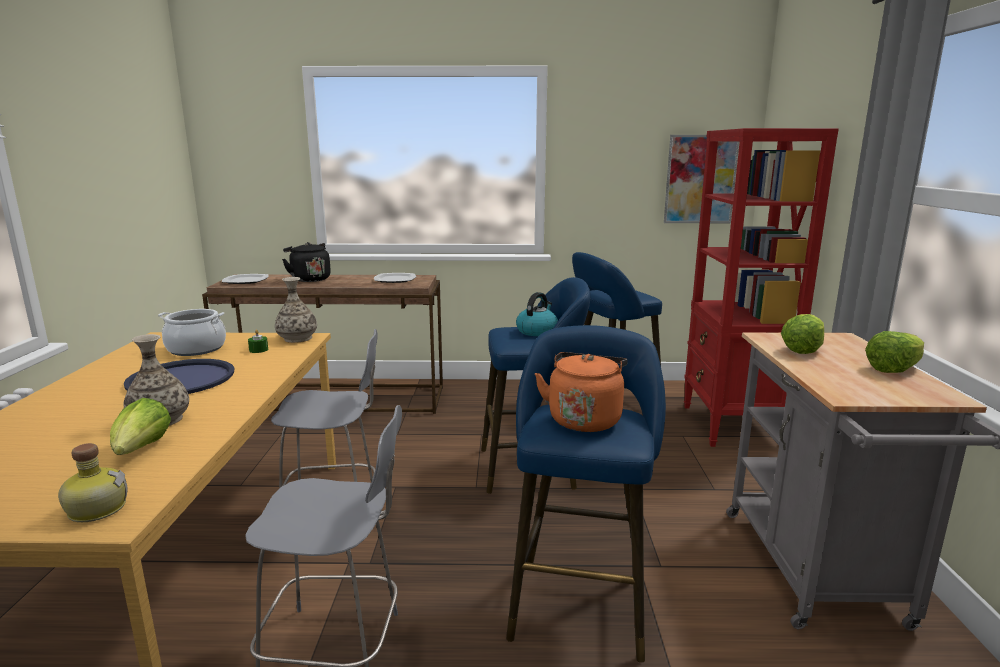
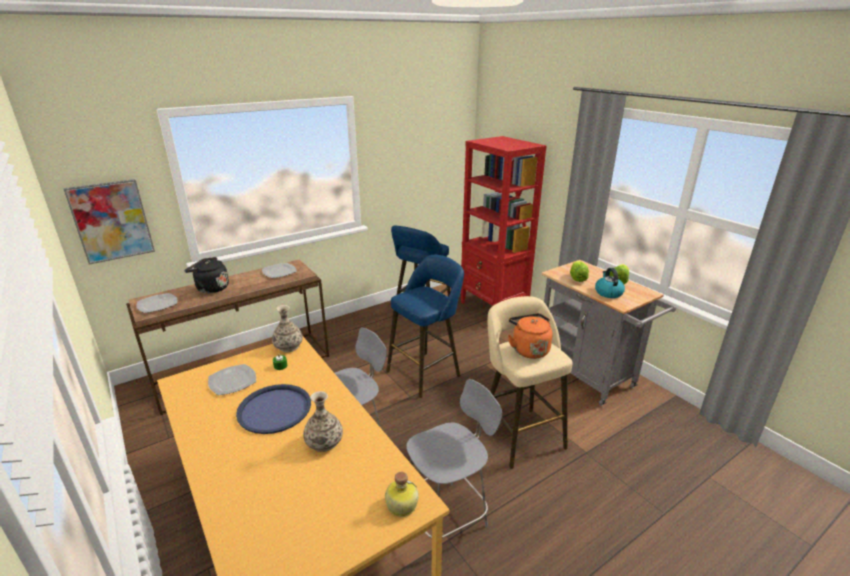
camera: 35 degrees left, 10 degrees up
(141, 450) = (354, 464): lettuce -> none
(196, 349) = (232, 381): cooking pot -> plate
(537, 331) = (425, 293): kettle -> kettle (608, 292)
(580, 599) = (518, 433): blue stool -> beige stool
(700, 179) = (446, 162): picture -> picture (111, 221)

